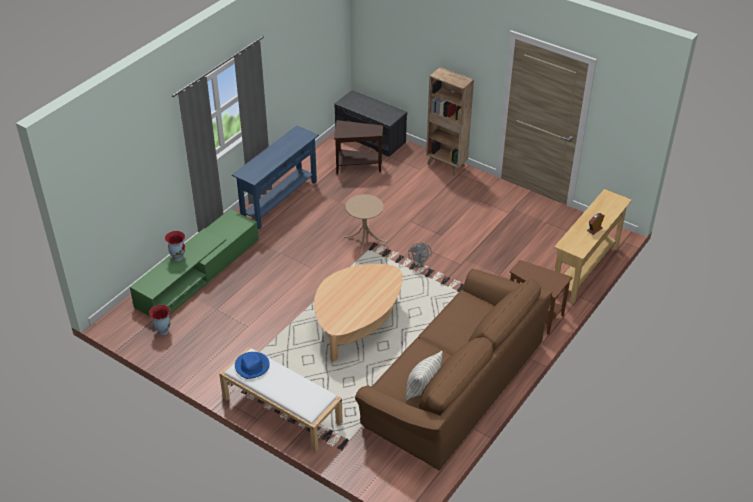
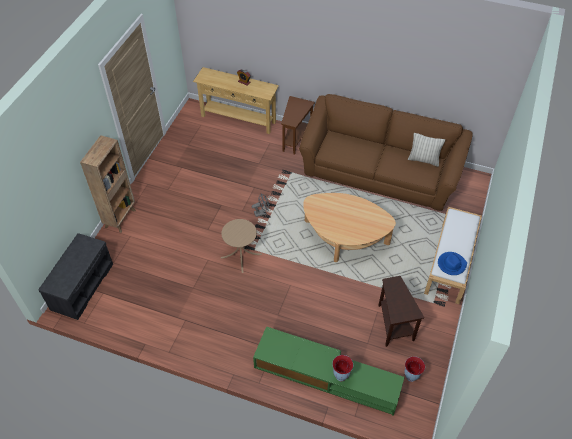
camera: 105 degrees left, 10 degrees up
(279, 200) = (201, 339): blue console table -> none
(356, 166) = (133, 287): brown side table -> brown side table (393, 325)

